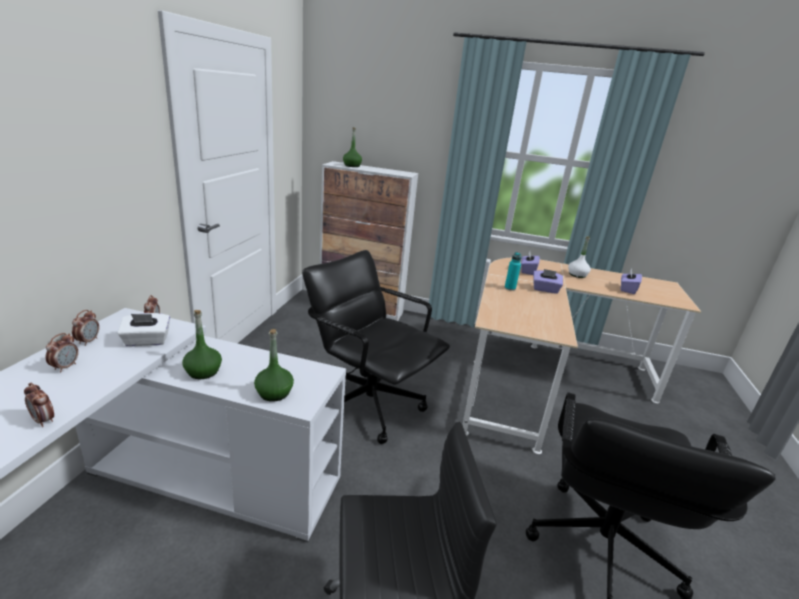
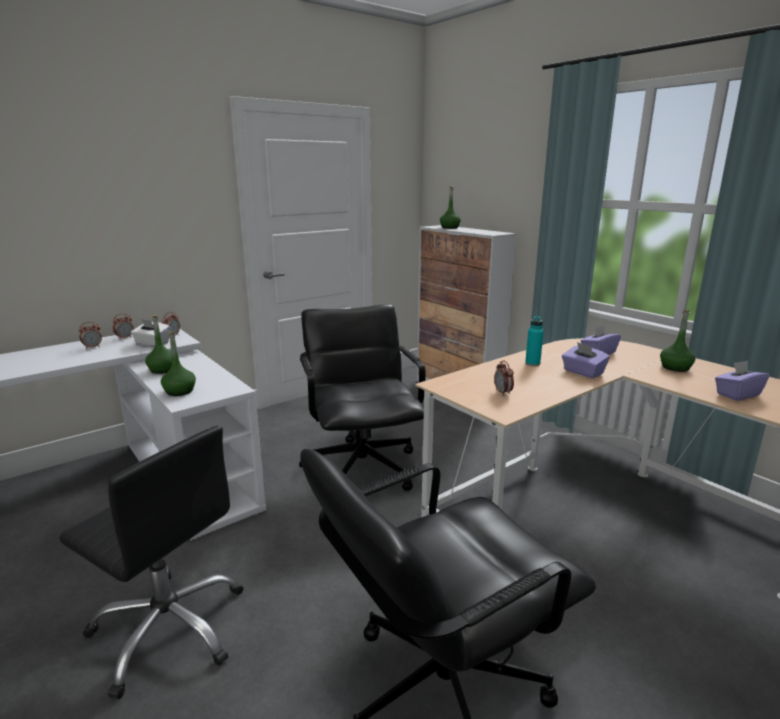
camera: 40 degrees right, 5 degrees down
(44, 420) = (41, 367): alarm clock -> alarm clock (503, 393)
(577, 275) = (675, 367): white bottle -> green bottle

